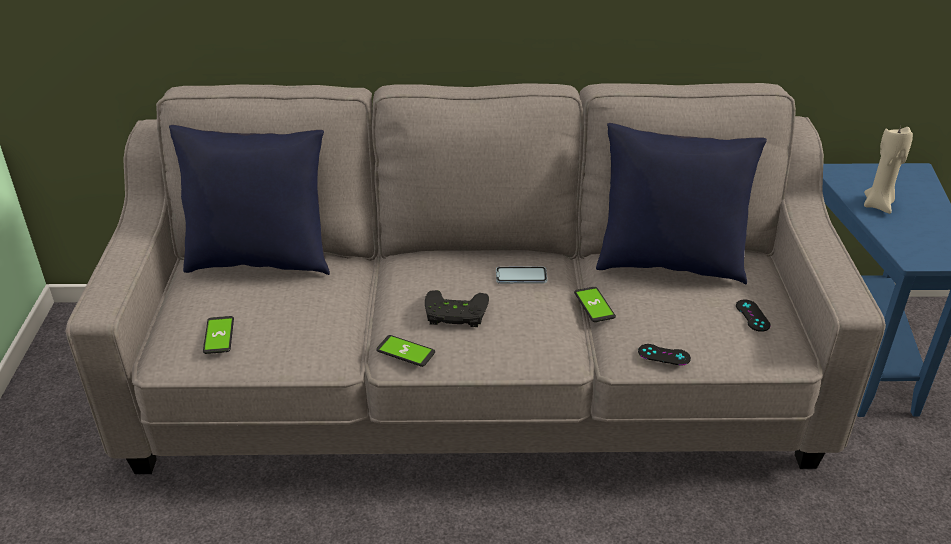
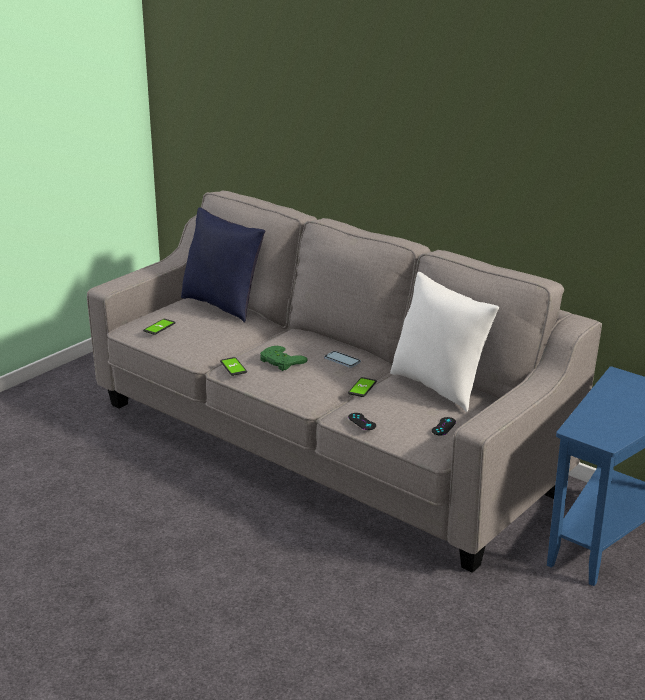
camera: 40 degrees right, 10 degrees down
(455, 315) = (280, 362): black game controller -> green game controller
(669, 263) = (439, 387): blue pillow -> white pillow
(878, 205) = (611, 400): beige candle -> none

